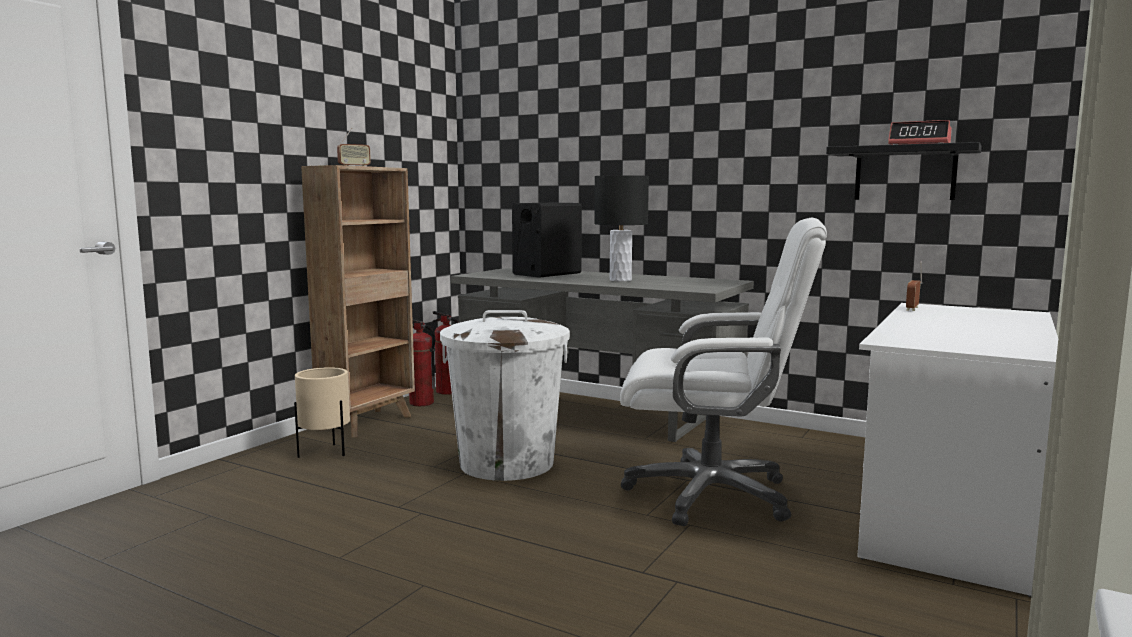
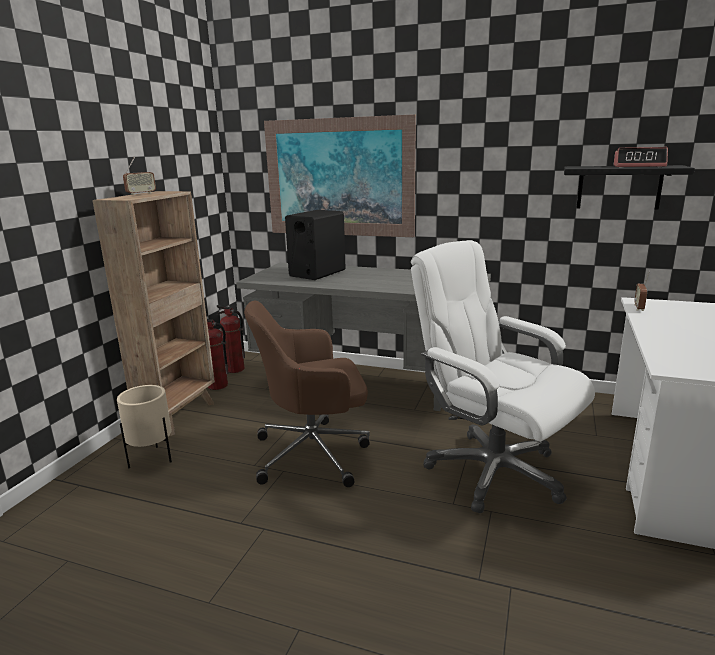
camera: 10 degrees left, 10 degrees up
(506, 463) = (314, 453): white trash can -> brown office chair
(582, 167) = (339, 178): none -> picture
(620, 280) = (385, 280): black table lamp -> none
(712, 494) = (493, 471): white office chair -> white office chair turned 135 degrees counterclockwise

